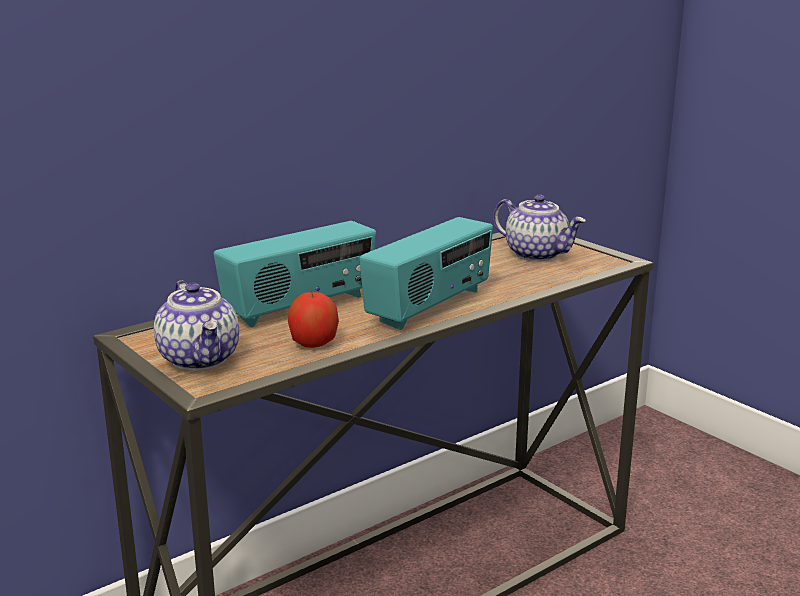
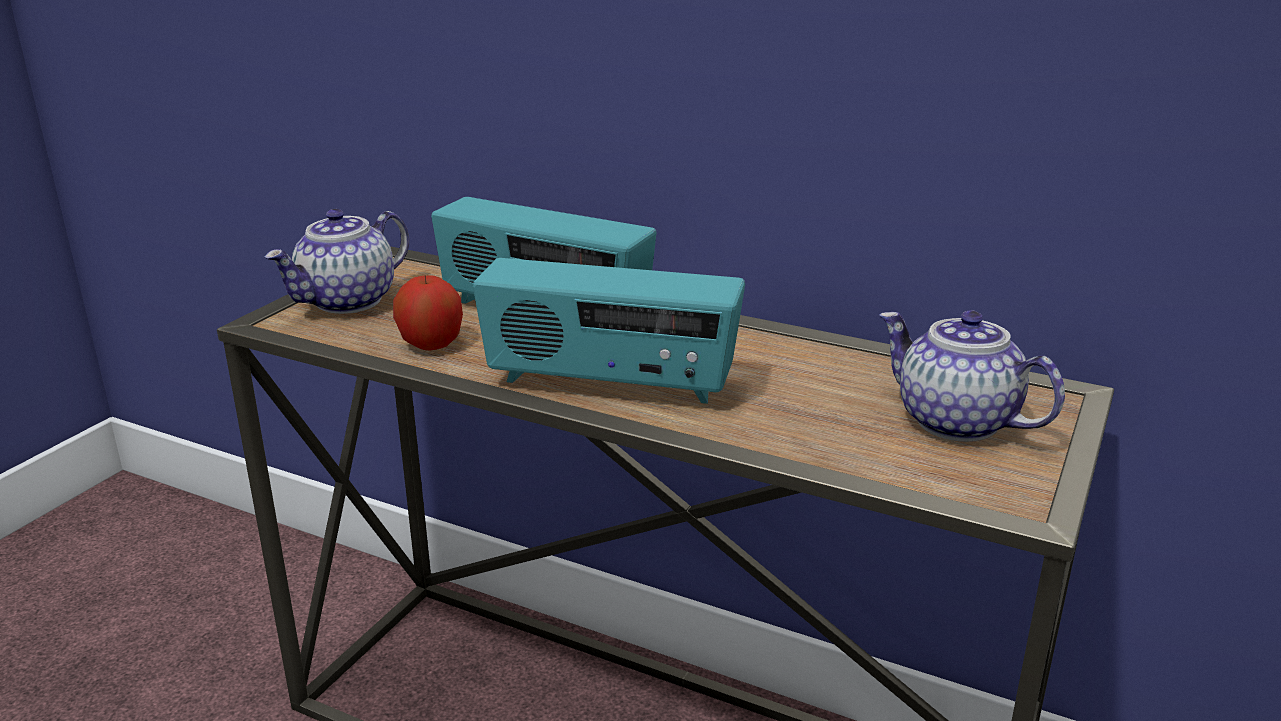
camera: 65 degrees right, 5 degrees up
(537, 254) = (954, 421): teapot -> teapot turned 120 degrees clockwise

